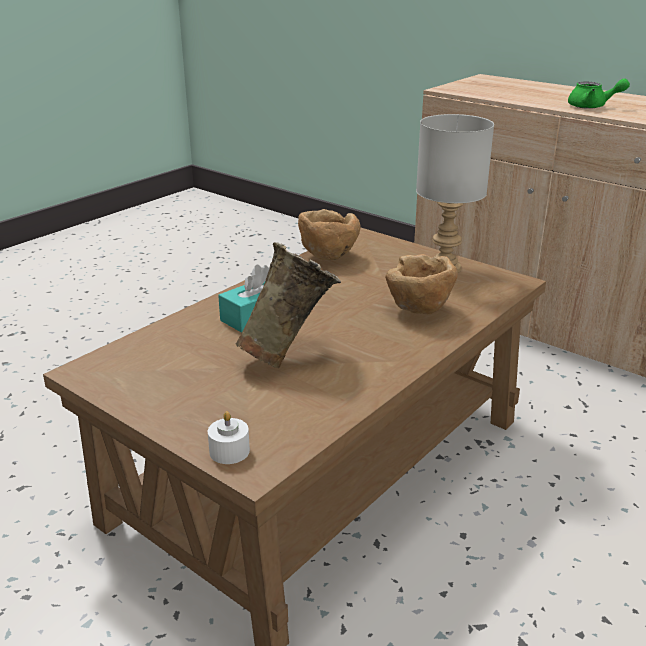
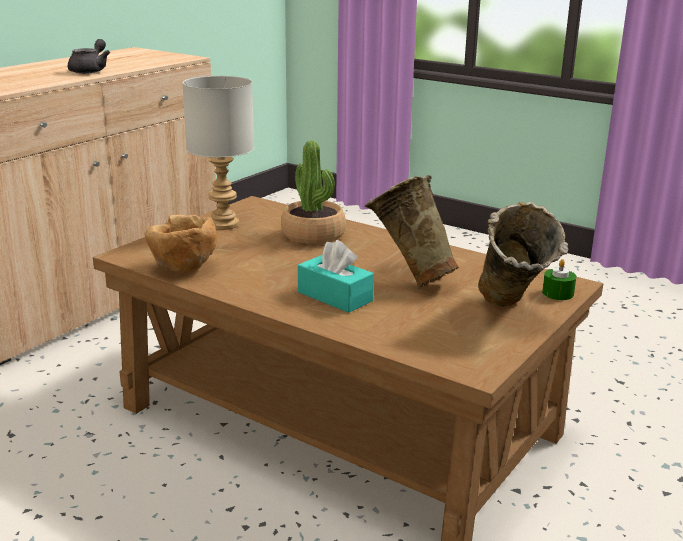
camera: 95 degrees left, 5 degrees down
(181, 406) = (510, 315): none -> beige vase
(229, 451) = (557, 293): white candle -> green candle
(419, 310) = (313, 235): brown bowl -> potted plant
(592, 107) = (90, 70): green teapot -> grey teapot

